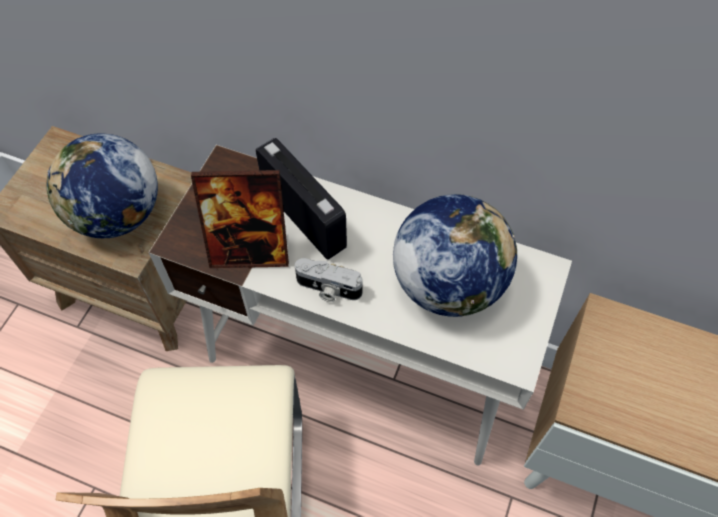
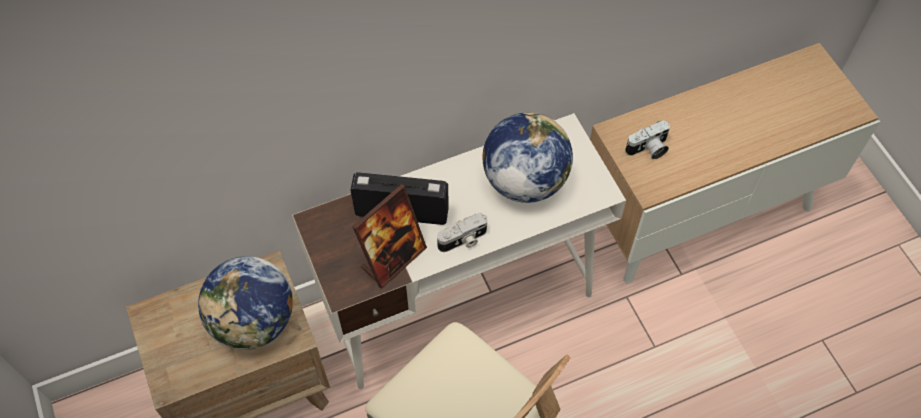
camera: 45 degrees left, 0 degrees up
(626, 365) = (648, 149): none -> camera

